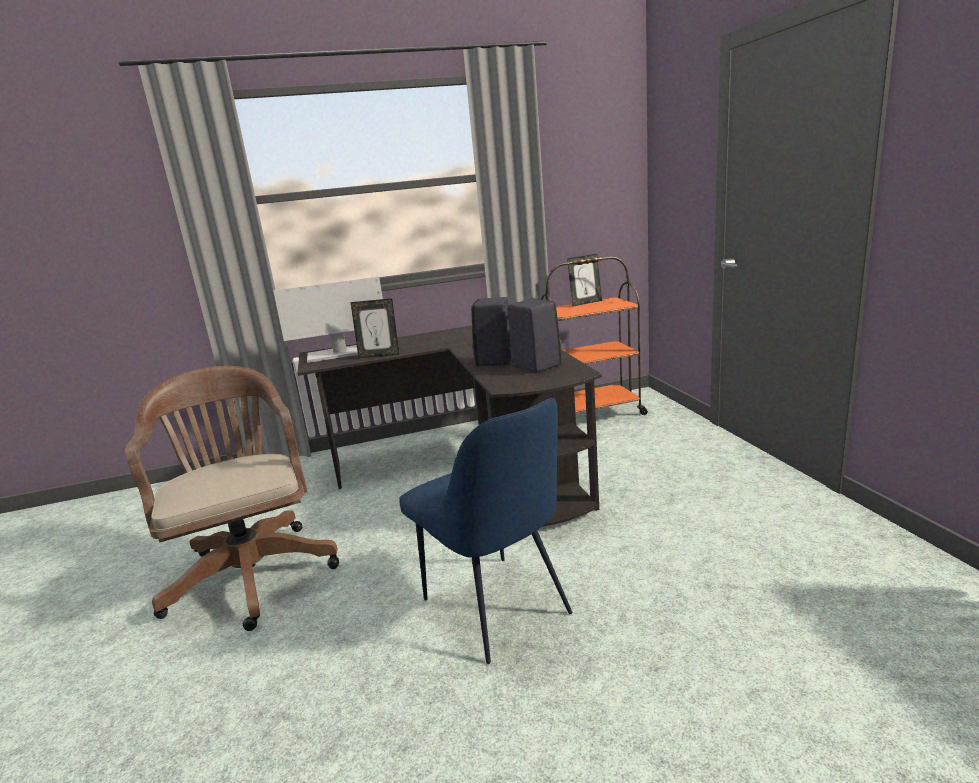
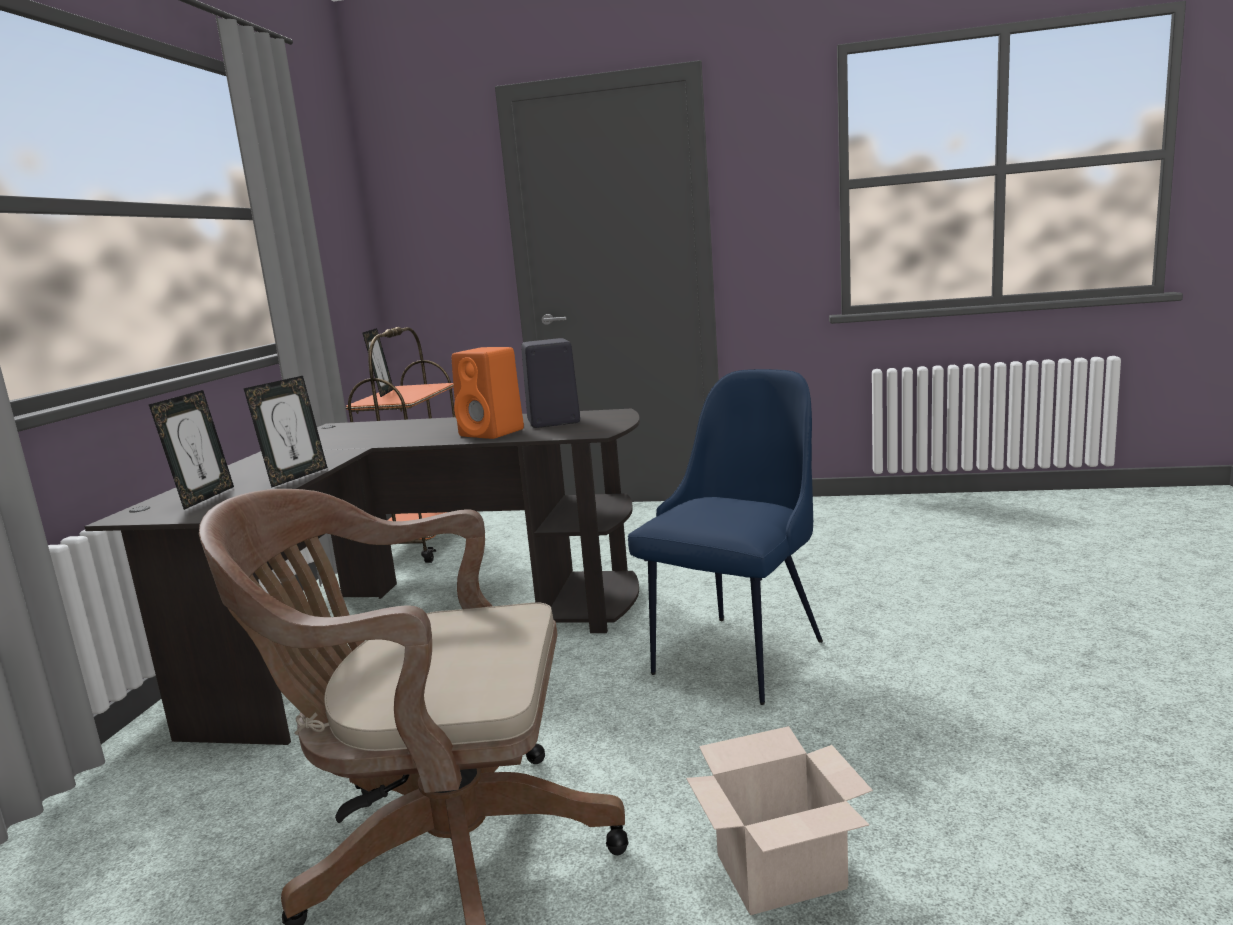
camera: 65 degrees left, 5 degrees down
(228, 703) = (779, 874): none -> cardboard box
(339, 354) = (204, 498): monitor -> picture frame
(495, 361) = (493, 433): black speaker -> orange speaker
(497, 606) = (739, 656): blue chair -> blue chair turned 45 degrees counterclockwise

